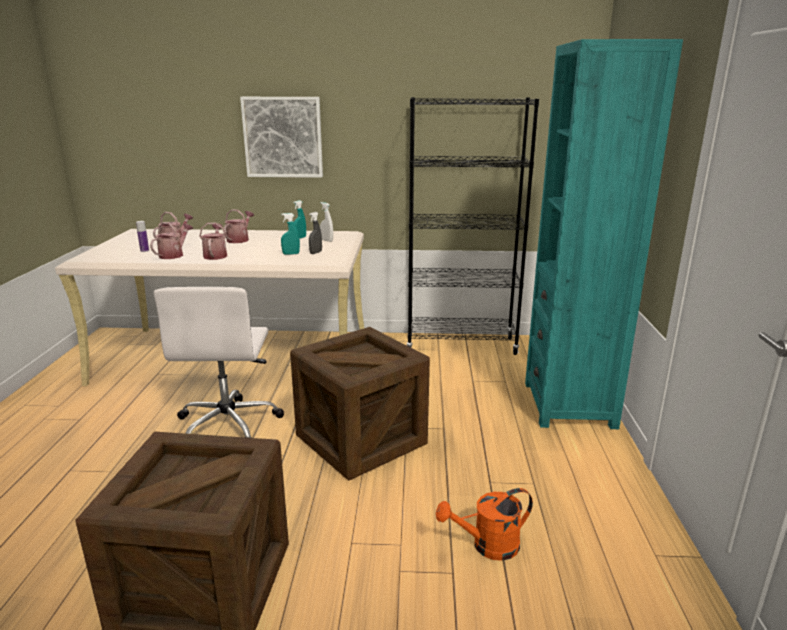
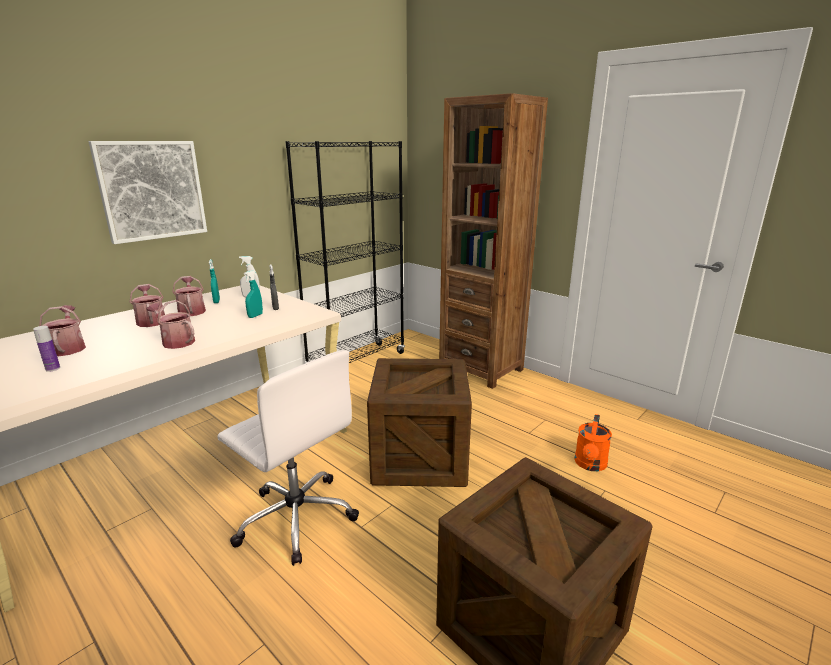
camera: 50 degrees left, 0 degrees up
(174, 255) = (116, 358): watering can -> watering can (192, 311)
(569, 405) = (481, 369): turquoise bookcase -> brown bookcase

